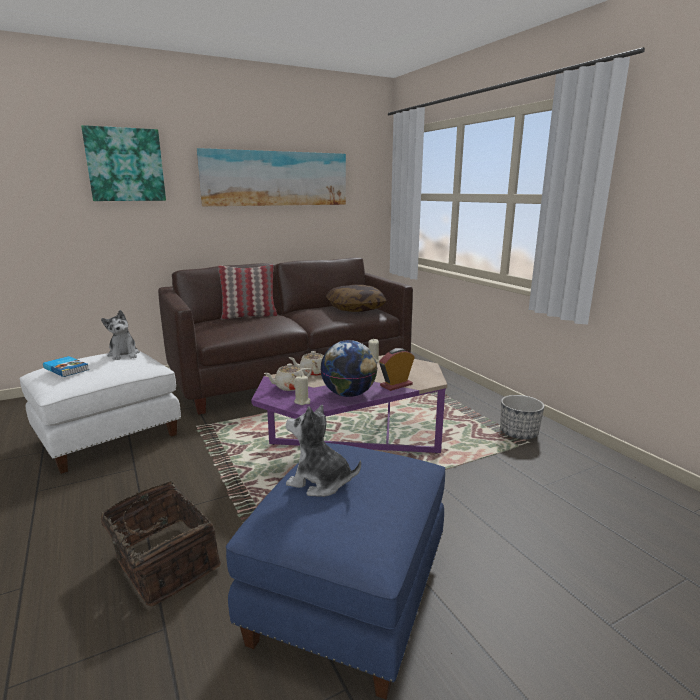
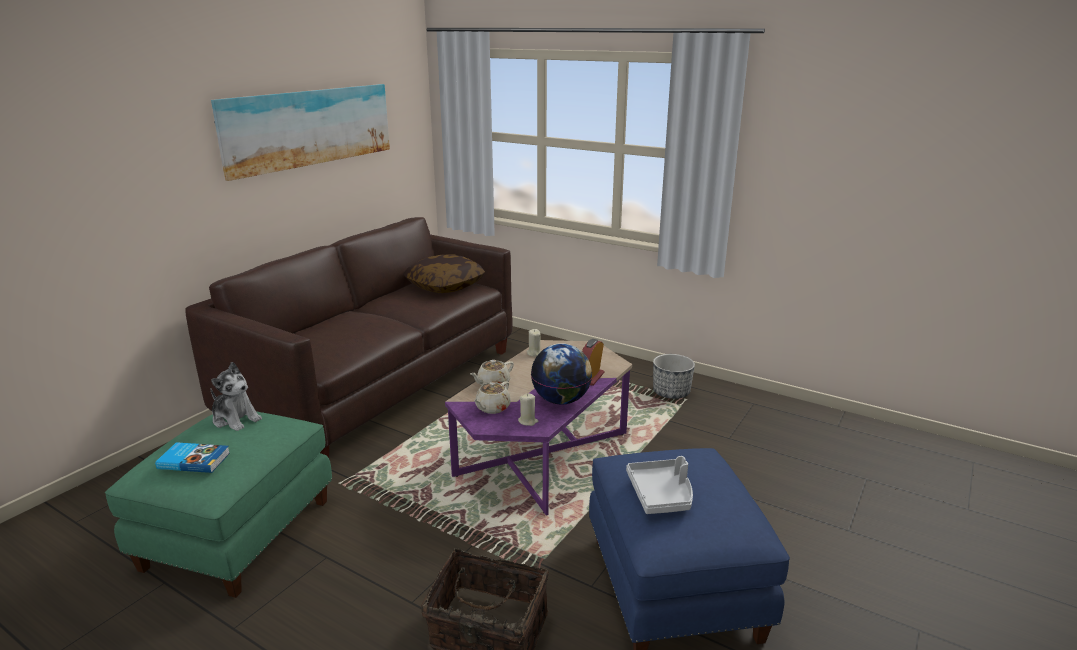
camera: 30 degrees left, 5 degrees up
(109, 437) = (237, 533): white ottoman -> green ottoman
(125, 165) = (116, 137): picture -> none
(249, 316) = (330, 323): pillow -> none
(320, 482) = (661, 494): plush toy -> grey tray

